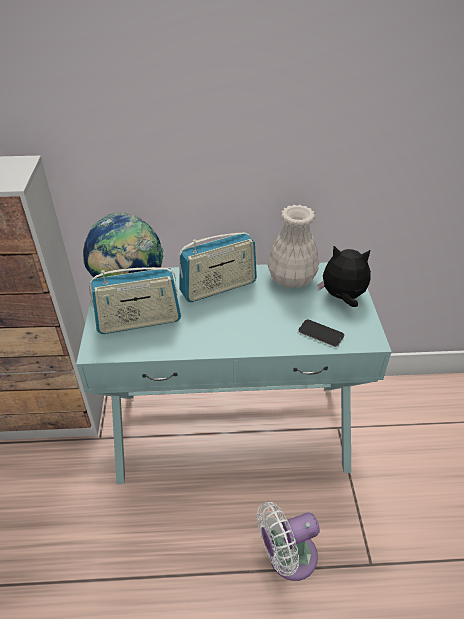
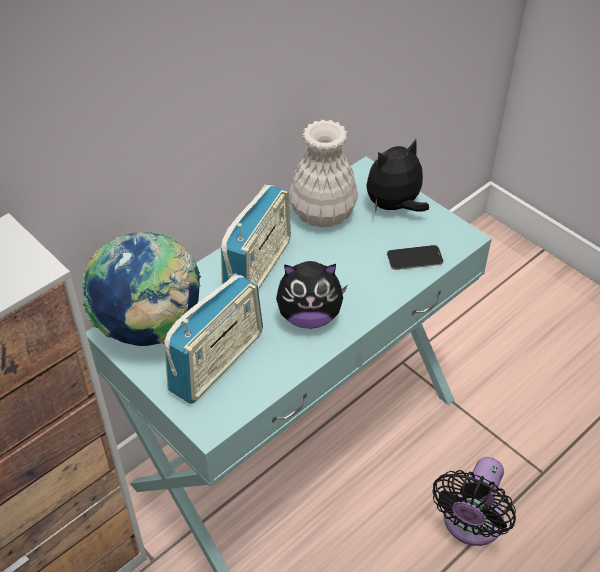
camera: 40 degrees left, 5 degrees up
(216, 328) = (309, 316): none -> plush toy
(287, 557) = (470, 524): white fan -> black fan

